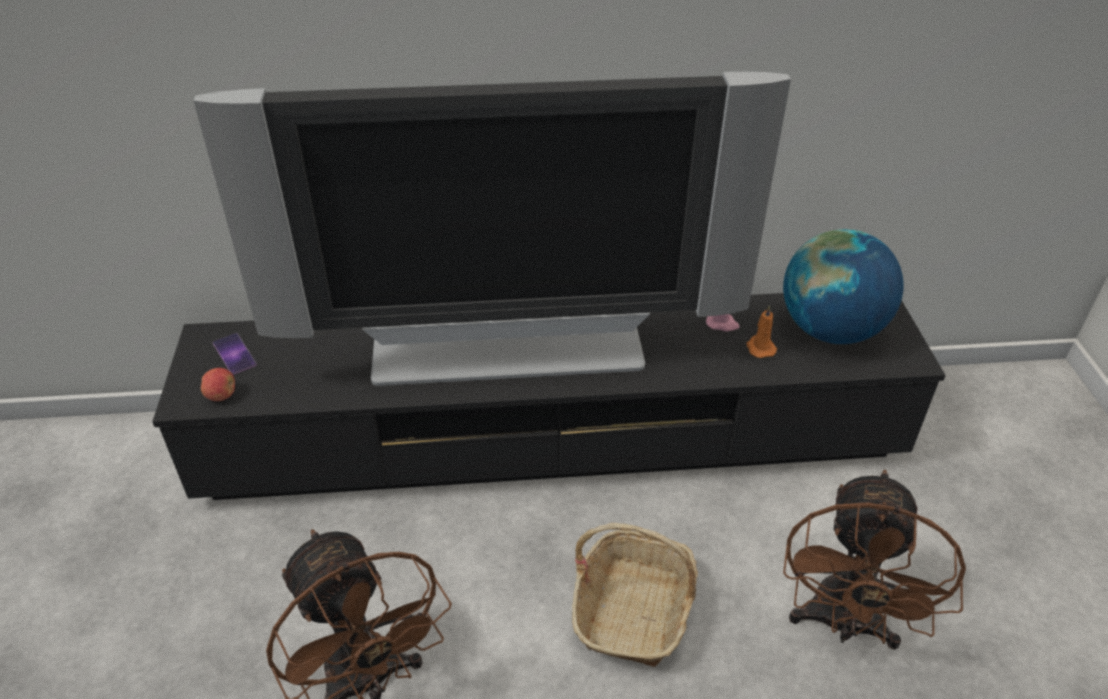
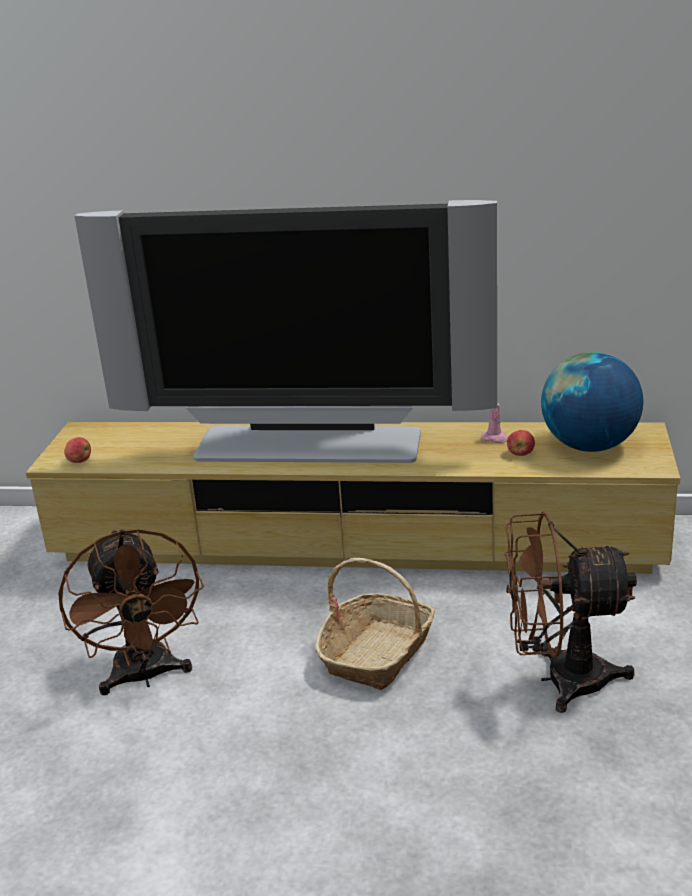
camera: 15 degrees right, 15 degrees down
(234, 354) = (98, 439): phone -> none
(553, 440) = (353, 543): black tv stand -> beige tv stand
(760, 348) = (520, 454): orange candle -> apple
(843, 625) = (560, 680): brown fan -> brown fan turned 60 degrees clockwise

